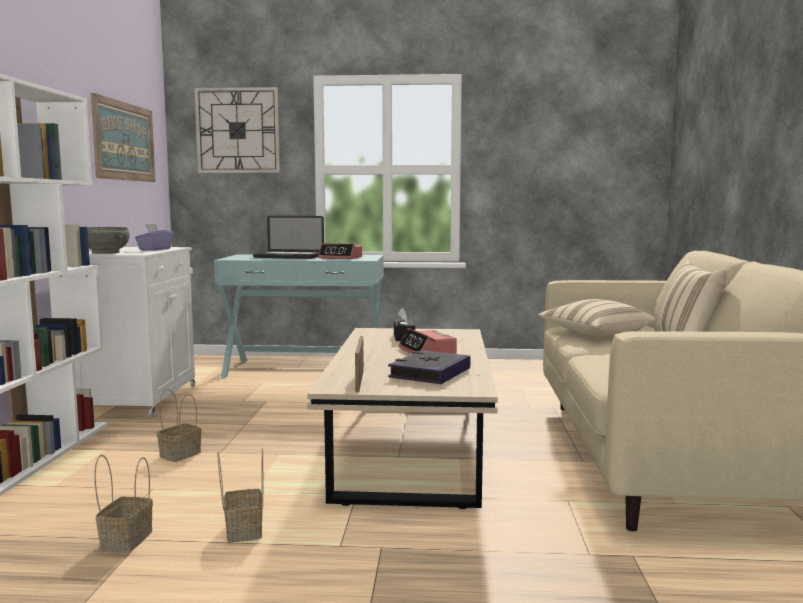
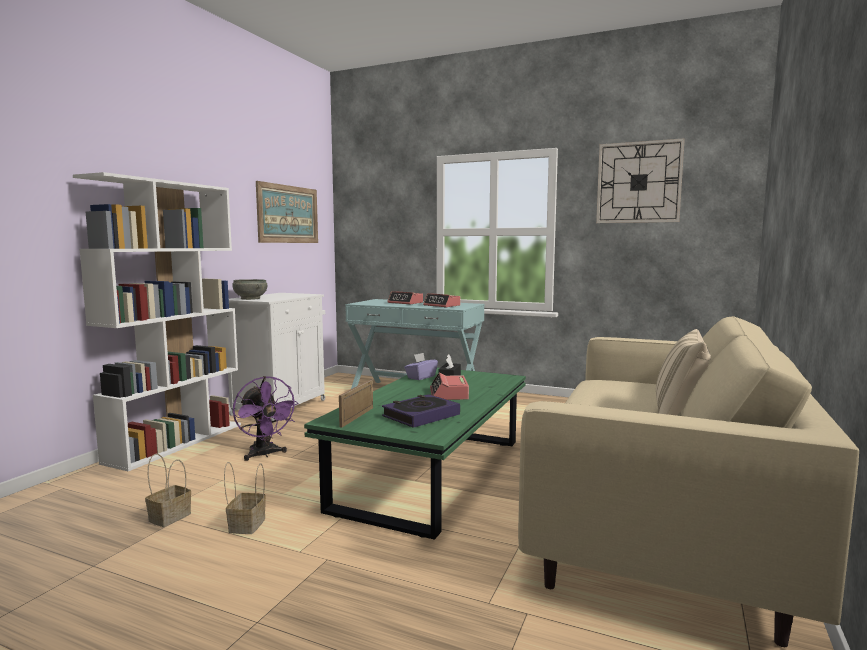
camera: 20 degrees right, 0 degrees up
(154, 249) = (290, 296): purple tissue box -> purple tissue box (421, 377)
(181, 454) = (264, 454): basket -> purple fan
(237, 130) = (381, 202): wall clock -> wall clock (638, 182)
(289, 257) = (405, 303): laptop -> alarm clock
(410, 448) = (431, 474): beige coffee table -> green coffee table
(595, 334) = (612, 391): beige pillow -> none

